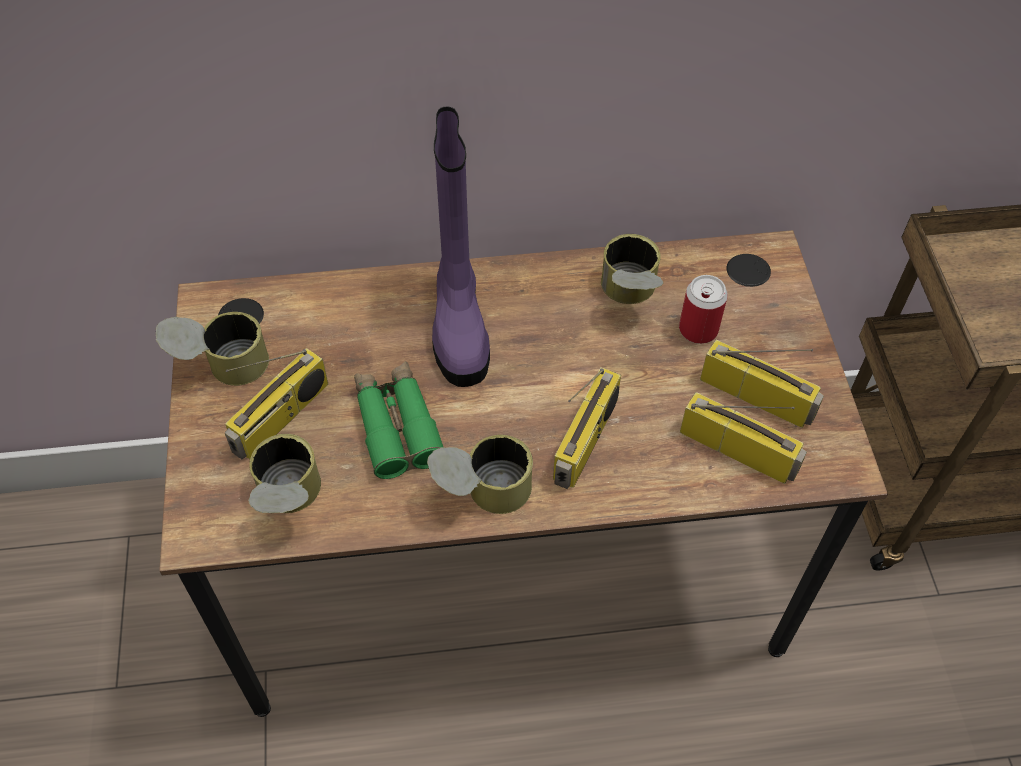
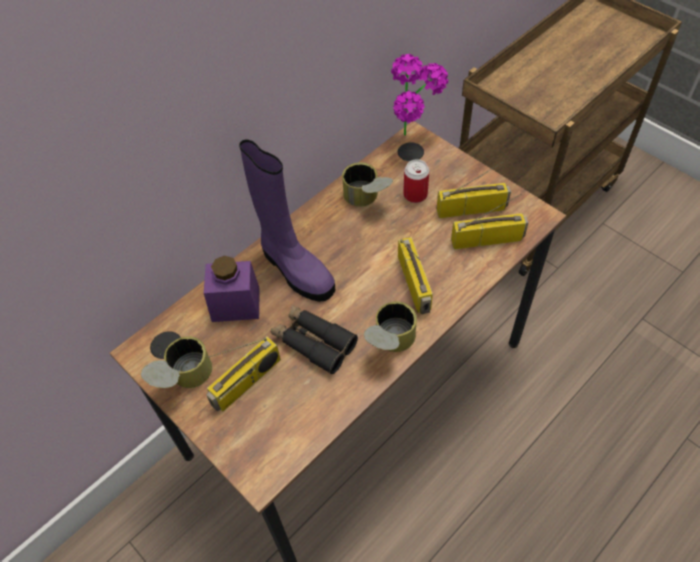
camera: 35 degrees left, 0 degrees up
(281, 418) = (246, 382): radio -> radio turned 45 degrees clockwise
(288, 503) = (295, 423): can -> none
(354, 321) = (236, 304): none -> purple jar
(397, 426) = (313, 342): green binoculars -> black binoculars
(769, 257) = (415, 139): none -> potted plant

